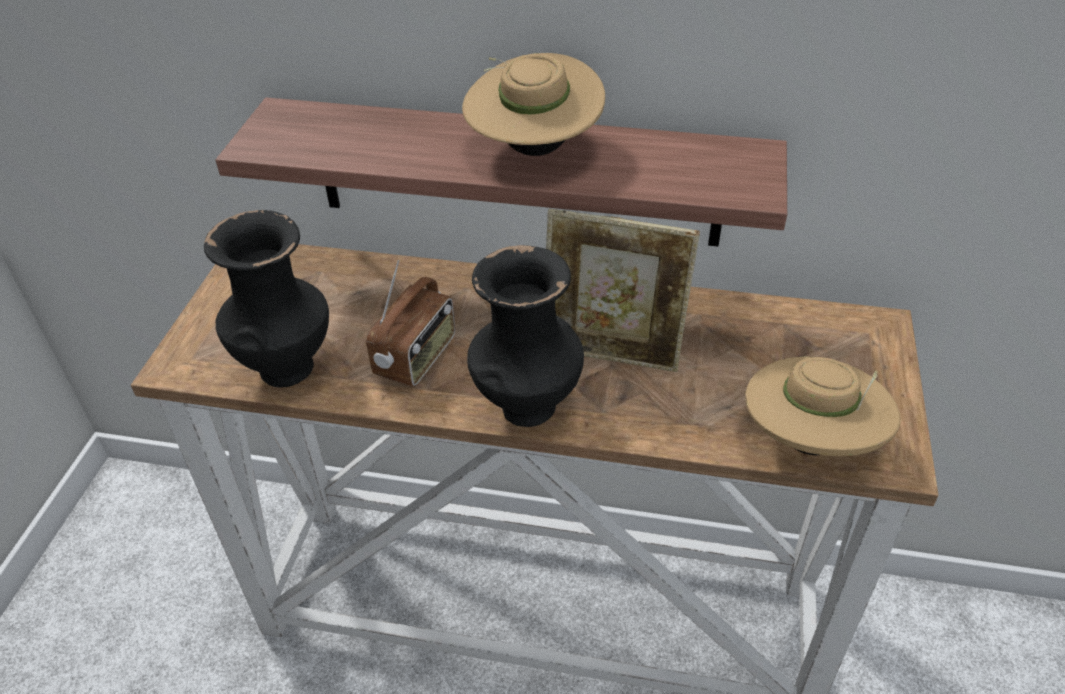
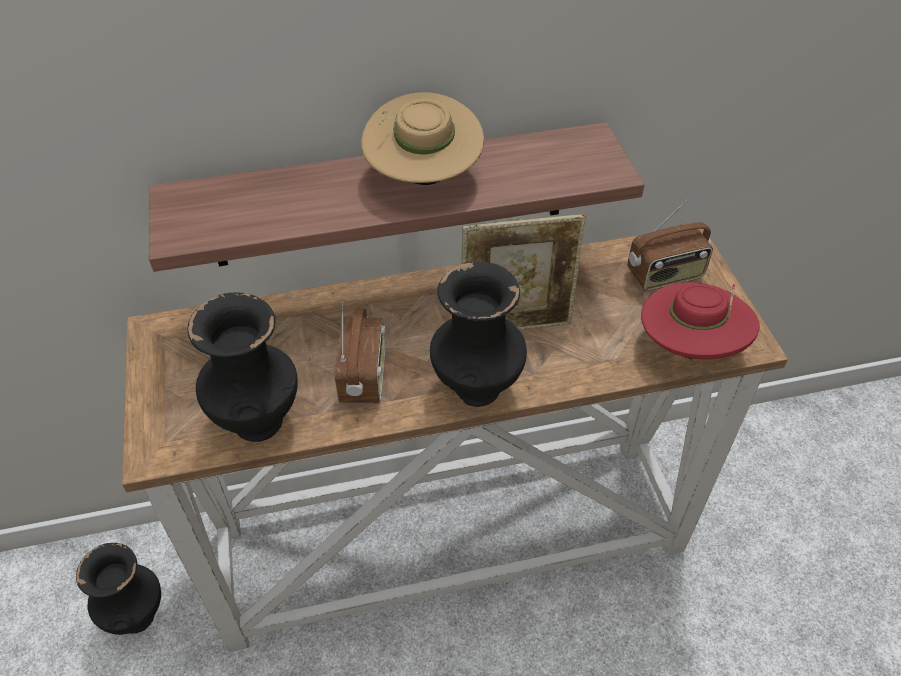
camera: 25 degrees left, 5 degrees up
(198, 563) = (136, 615): none -> black vase
(810, 441) = (689, 347): beige hat -> red hat
(827, 353) = (665, 275): none -> radio

